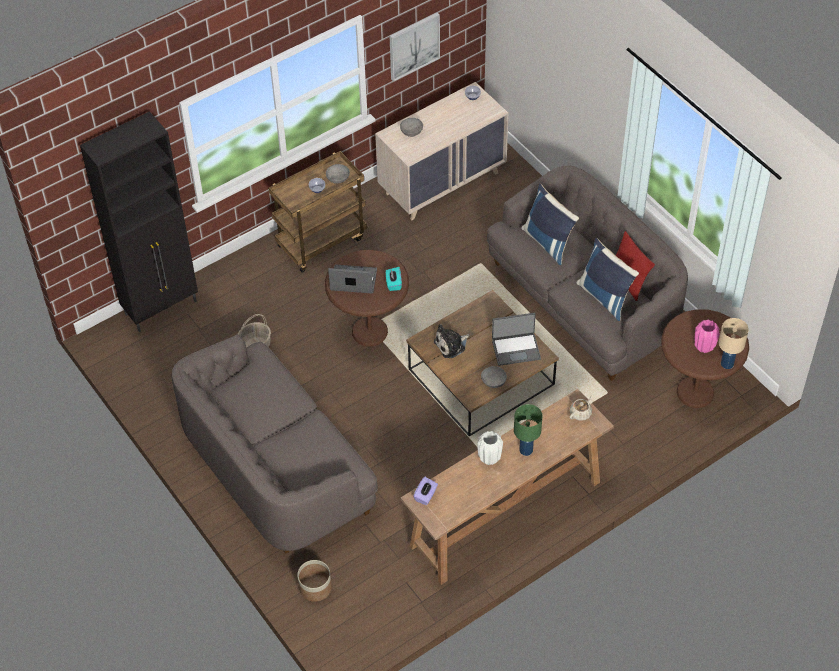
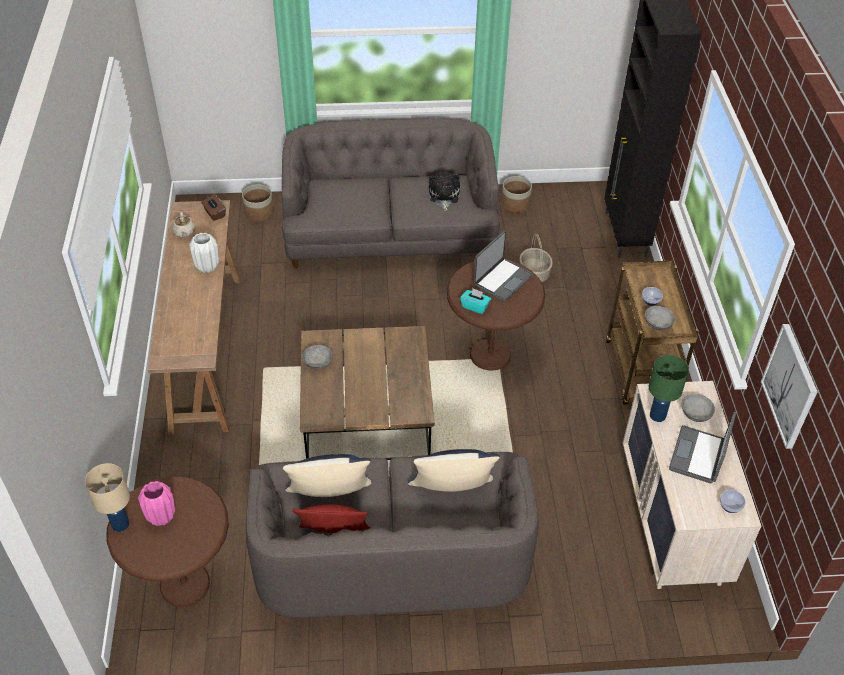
camera: 120 degrees right, 5 degrees down
(168, 398) = (515, 204): none -> planter
(426, 496) = (214, 213): purple tissue box -> brown tissue box
(451, 345) = (388, 354): plush toy -> plush toy (443, 196)
(516, 349) = (340, 400): laptop -> laptop (698, 456)
(526, 450) = (189, 294): green table lamp -> green table lamp (657, 415)
(581, 413) = (186, 353): beige teapot -> beige teapot (184, 232)

